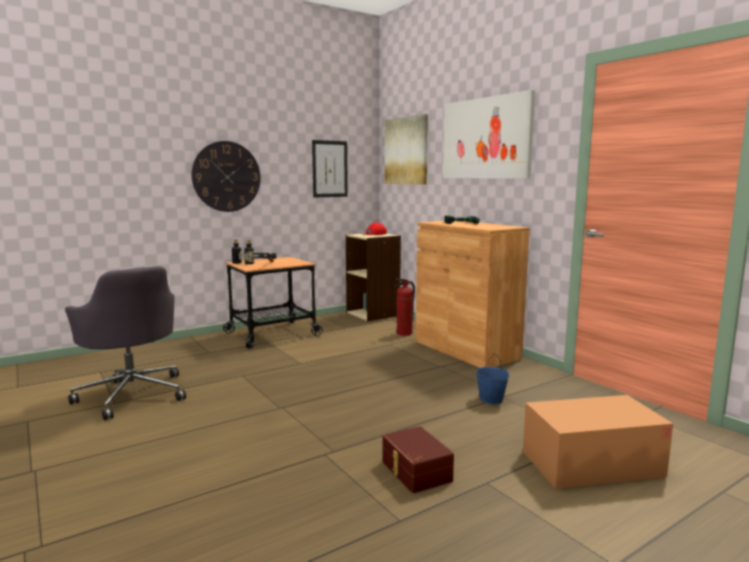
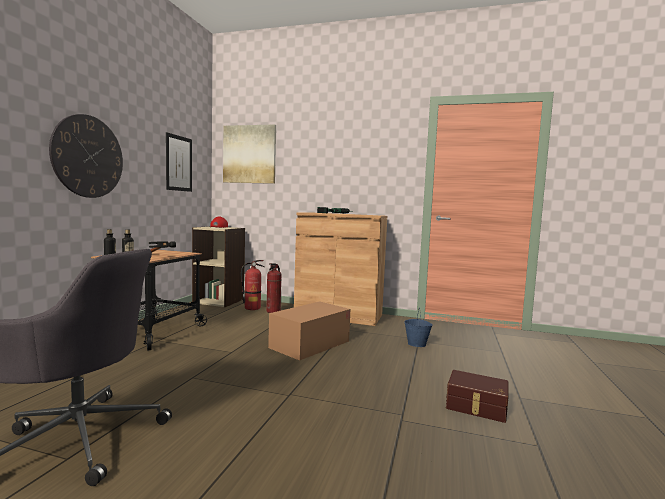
camera: 40 degrees left, 5 degrees down
(390, 326) = (252, 308): none -> fire extinguisher
(486, 138) = (341, 148): picture -> none
(592, 463) = (532, 366): cardboard box -> cardboard box (310, 344)

